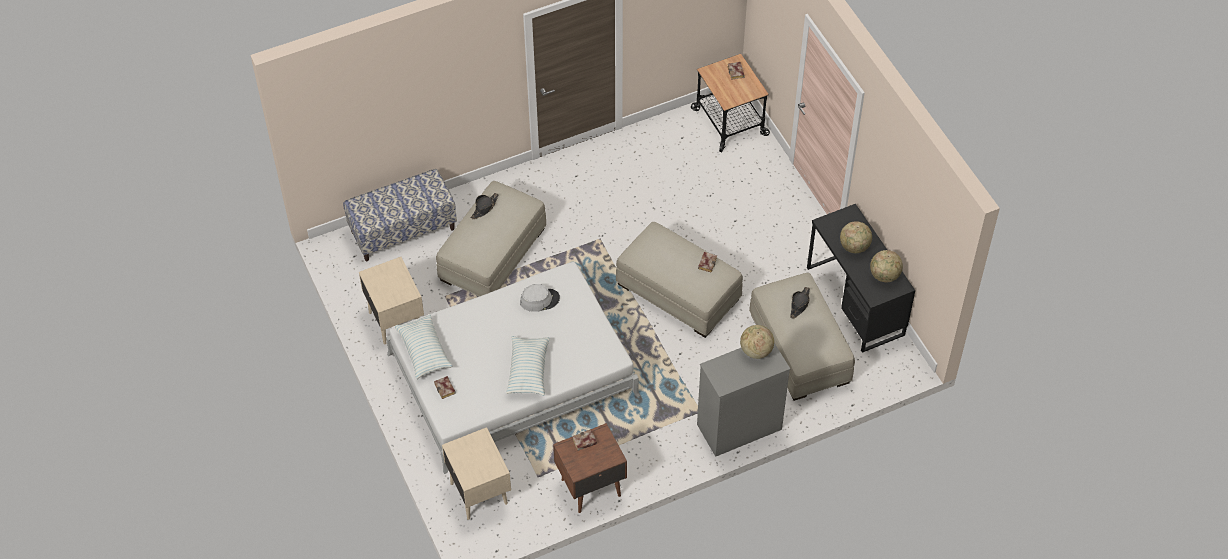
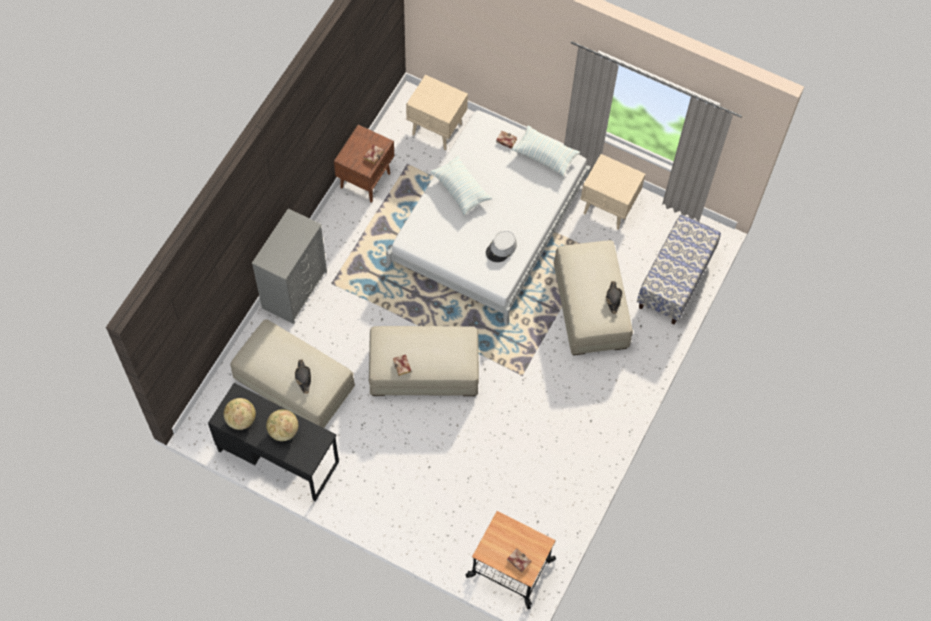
camera: 140 degrees right, 10 degrees up
(756, 351) = (287, 260): globe -> none

